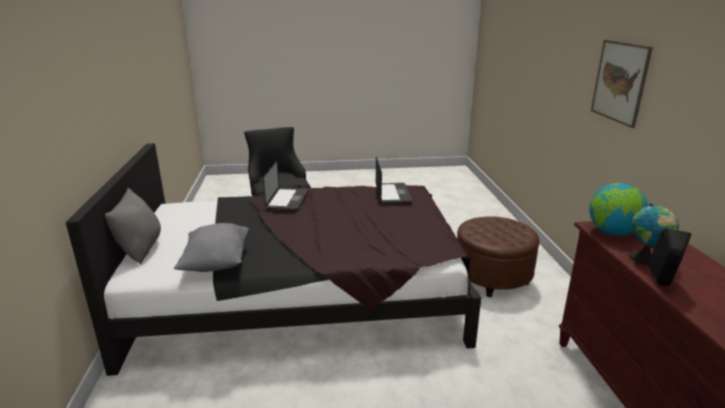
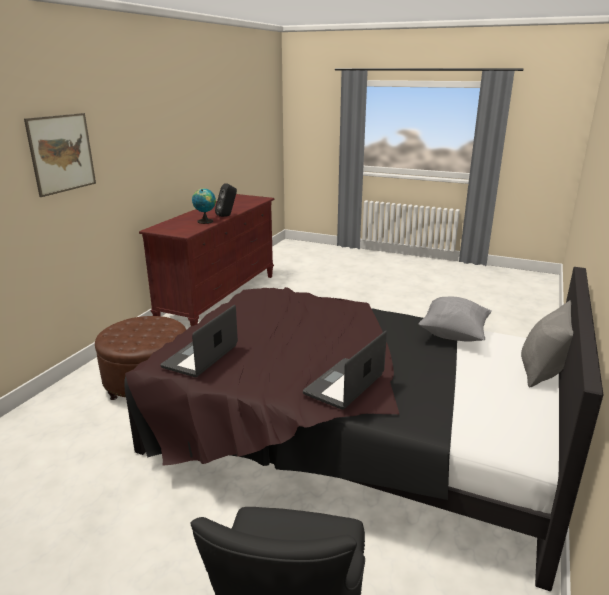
camera: 150 degrees left, 0 degrees up
(612, 232) = (185, 230): globe -> none

